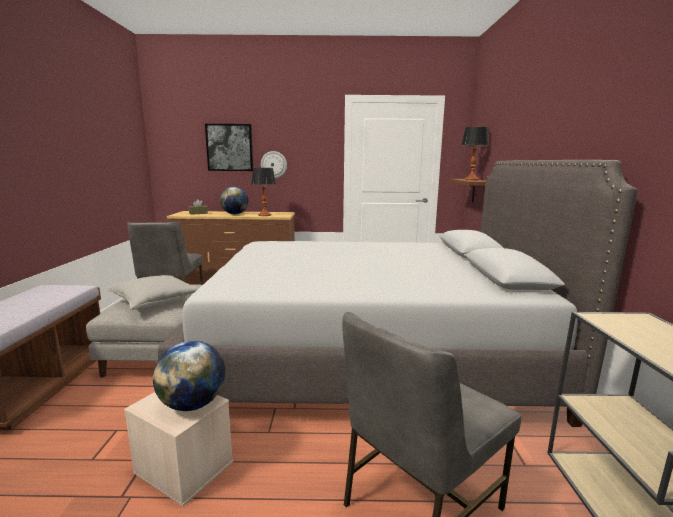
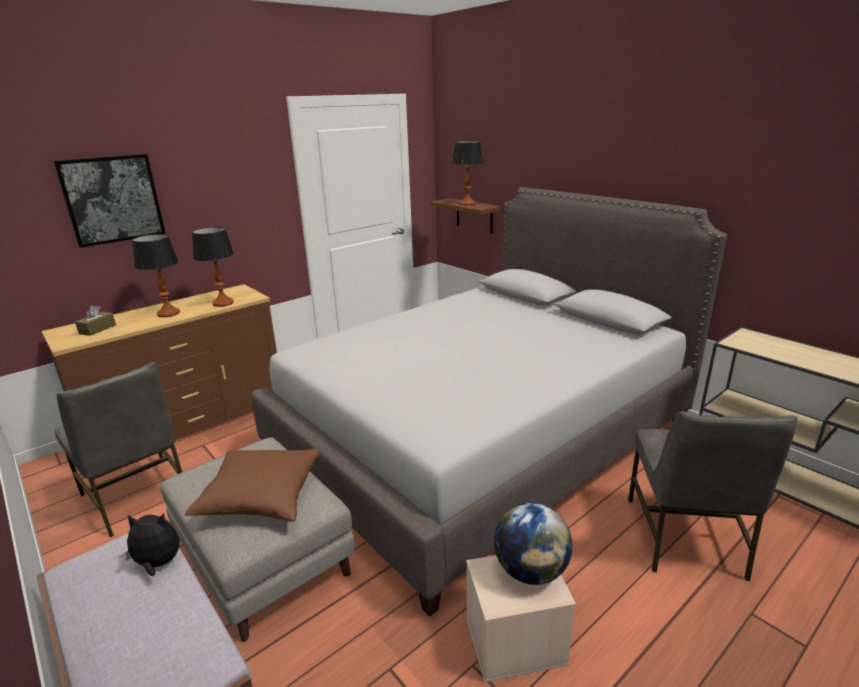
camera: 40 degrees left, 10 degrees up
(58, 296) = (157, 564): none -> plush toy
(155, 301) = (261, 496): grey pillow -> brown pillow
(235, 214) = (169, 313): globe -> table lamp
(274, 164) = (197, 217): wall clock -> none

